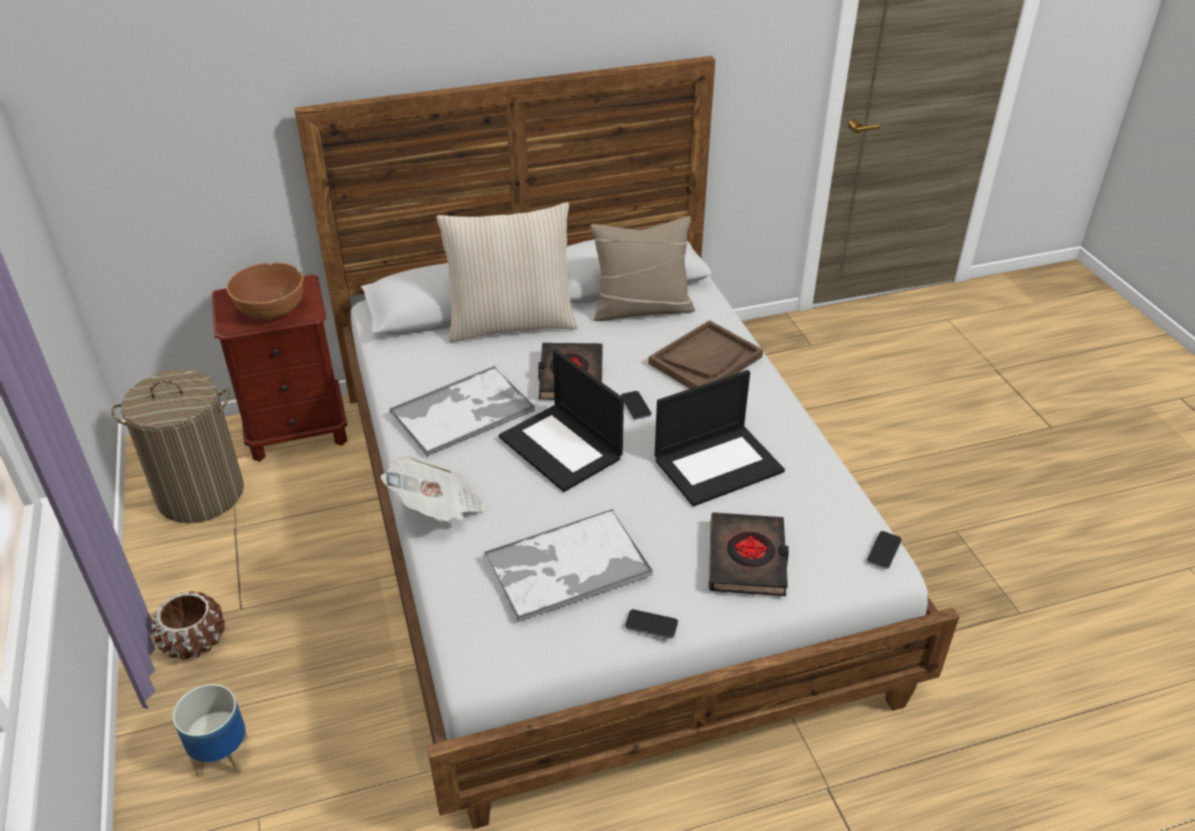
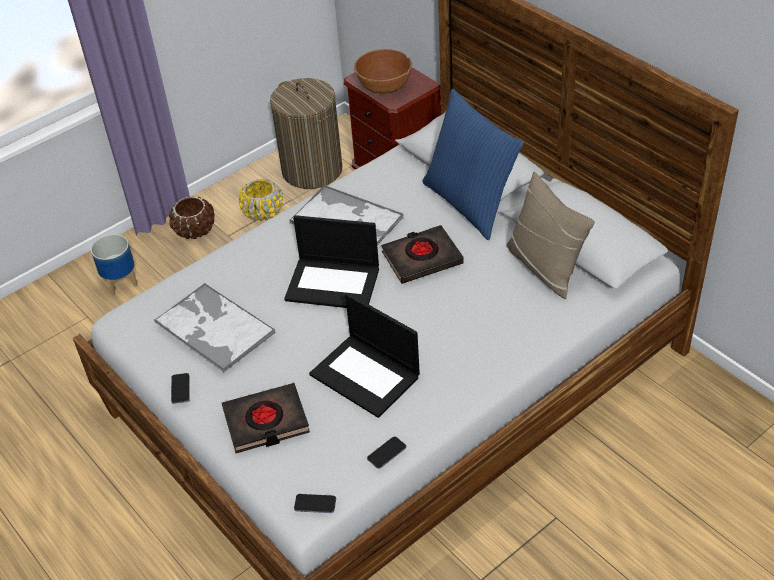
camera: 70 degrees right, 5 degrees up
(231, 562) = (262, 212): none -> yellow planter
(438, 508) = (243, 249): newspaper -> none
(511, 323) = (470, 203): beige pillow -> blue pillow
(562, 447) = (334, 283): laptop -> laptop turned 105 degrees counterclockwise
(635, 406) = (408, 306): phone -> phone (386, 453)
(705, 360) = (498, 328): brown tray -> none

